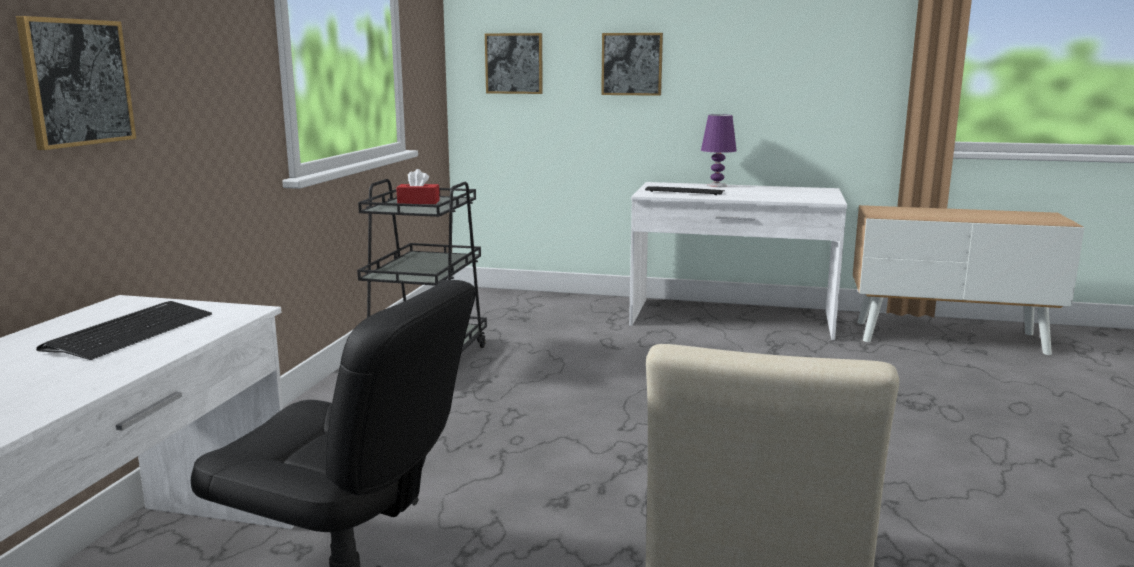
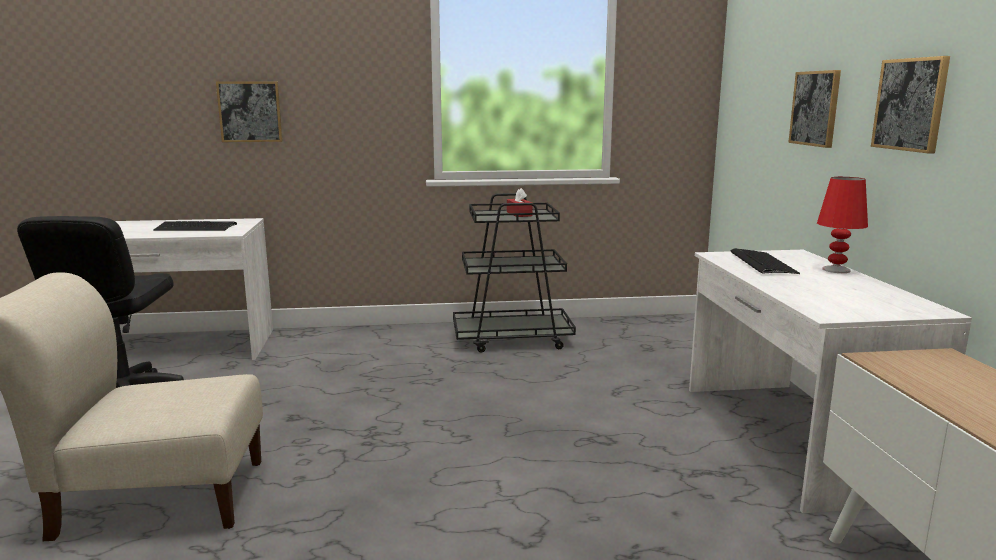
camera: 70 degrees right, 0 degrees up
(514, 63) = (748, 105): picture -> picture (910, 104)
(716, 186) = (835, 270): purple table lamp -> red table lamp

